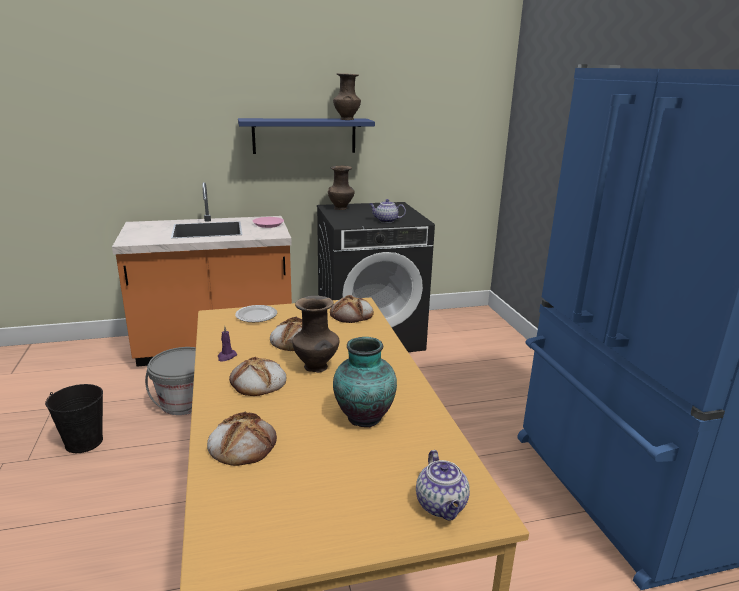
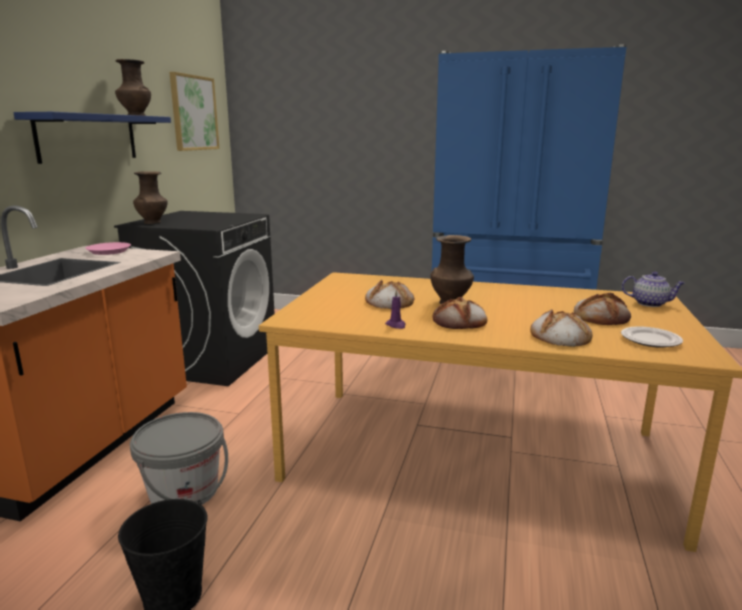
camera: 60 degrees left, 5 degrees down
(256, 316) = (314, 306): plate -> plate (650, 340)
(352, 314) = (361, 281): bread -> bread (601, 316)
(362, 417) = (541, 303): vase -> none
(386, 221) = (230, 219): teapot -> none
(447, 112) = (194, 113): none -> picture

